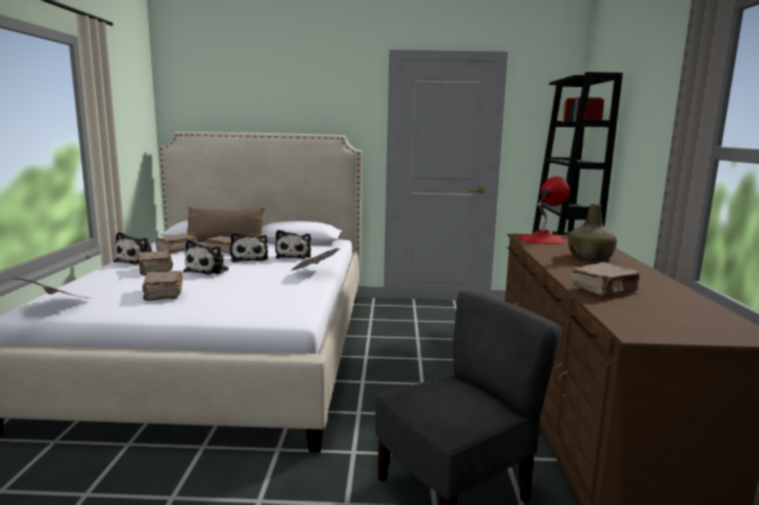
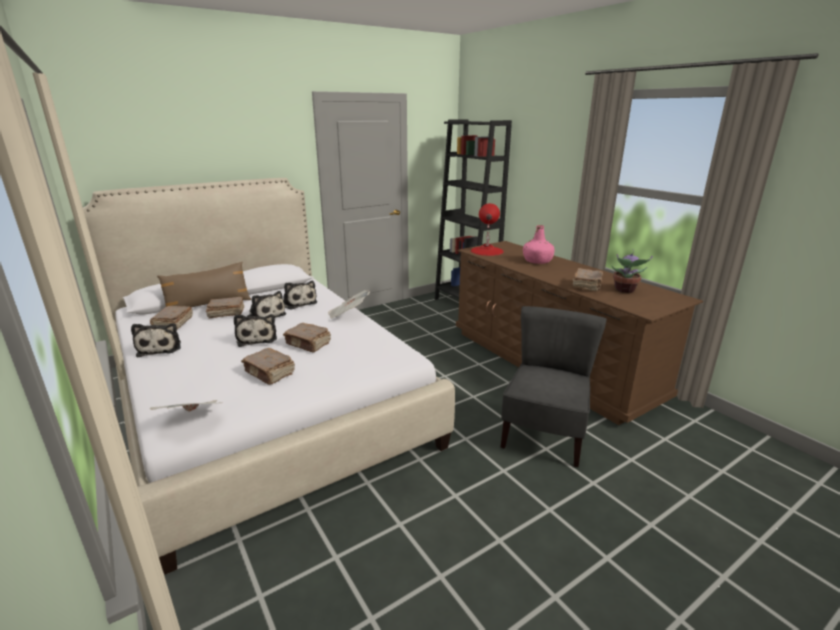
camera: 35 degrees left, 10 degrees up
(154, 270) = (205, 352): brown book -> brown book (308, 344)
(590, 257) = (537, 261): green bottle -> pink bottle
(659, 305) = (624, 290): none -> potted plant

